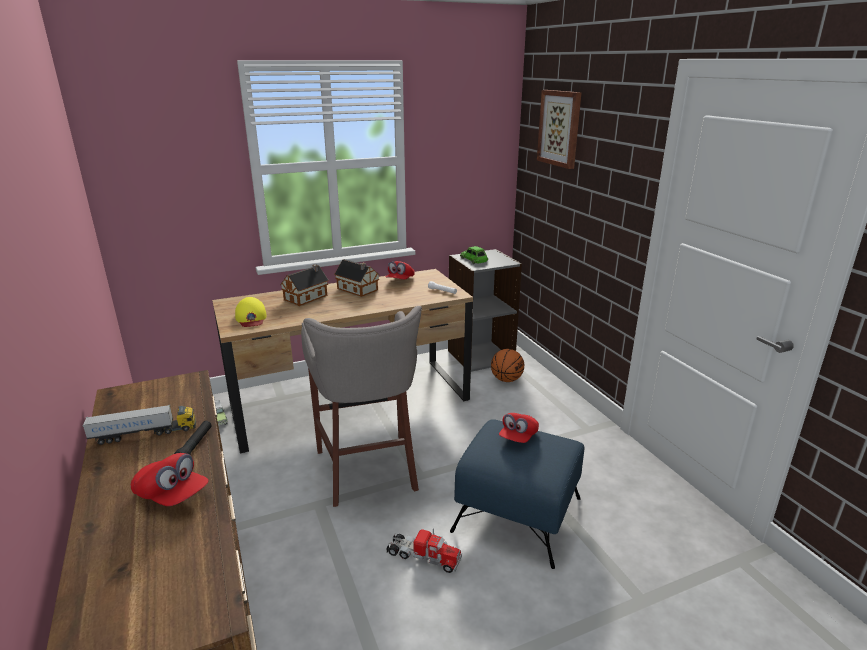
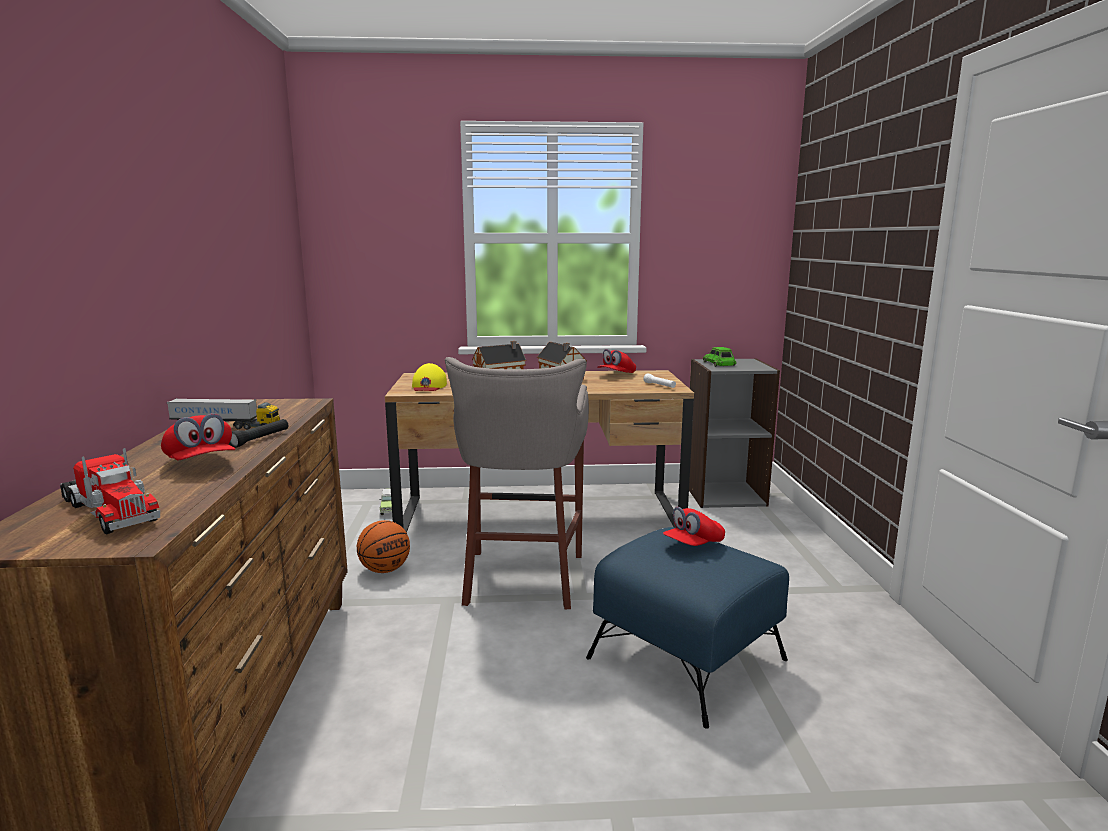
camera: 20 degrees right, 10 degrees down
(423, 556) = (538, 675): toy truck -> toy truck (108, 511)
(506, 379) = (747, 521): basketball -> basketball (385, 570)
(560, 128) = (833, 193): picture -> none

